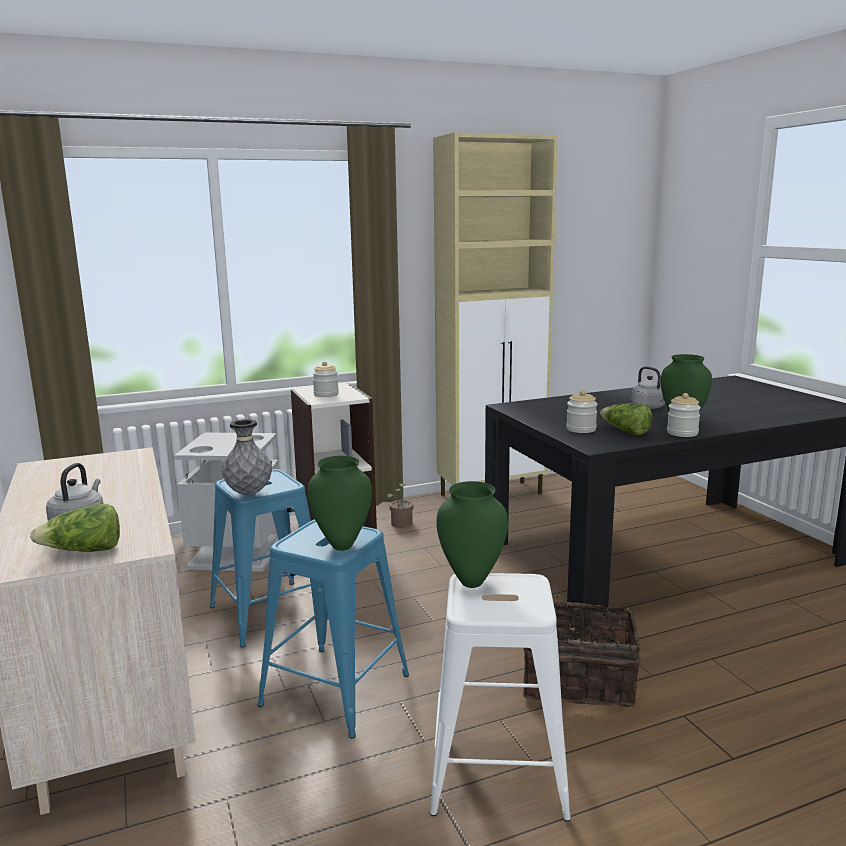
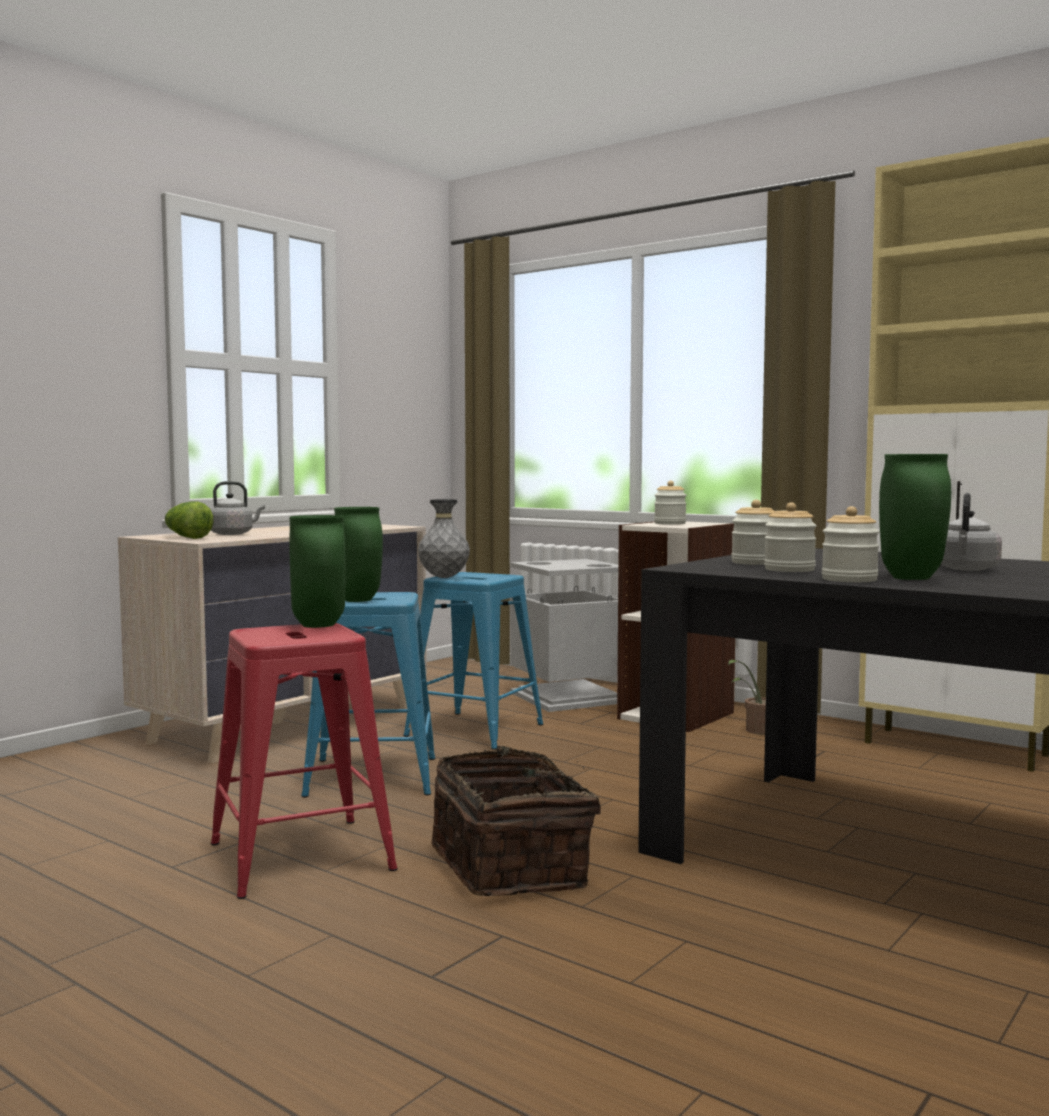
camera: 60 degrees right, 10 degrees down
(498, 768) = (302, 857): white stool -> red stool
(625, 431) = (789, 570): lettuce -> jar

